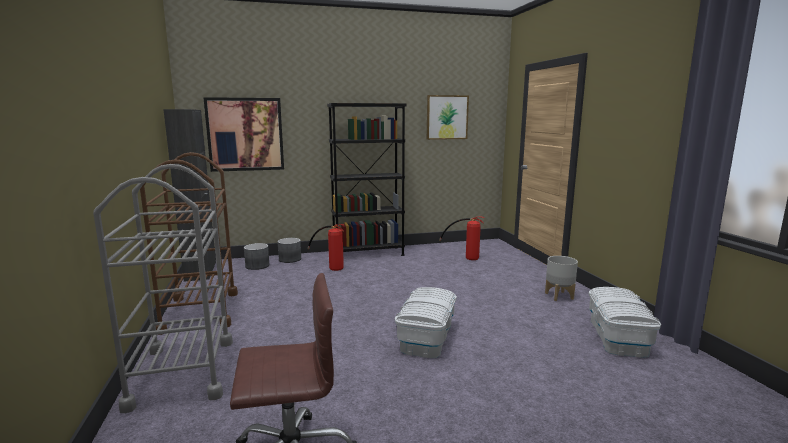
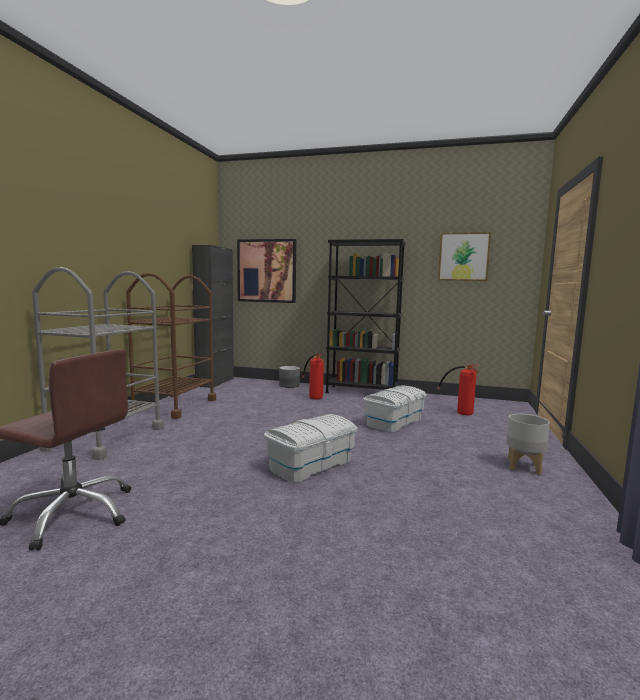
camera: 30 degrees right, 5 degrees down
(257, 266) = (258, 385): grey planter -> none
(618, 337) = (546, 527): white storage box -> white storage box (394, 422)

